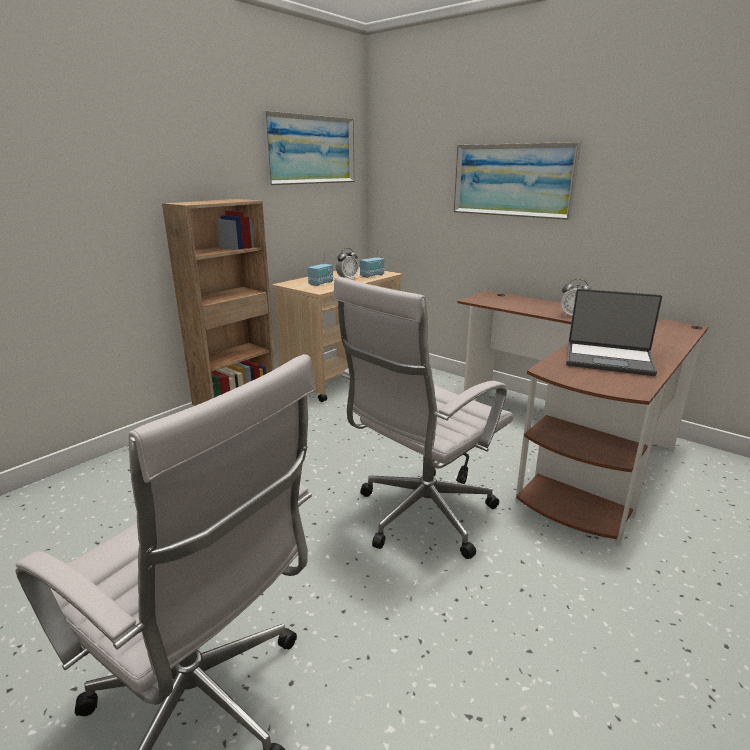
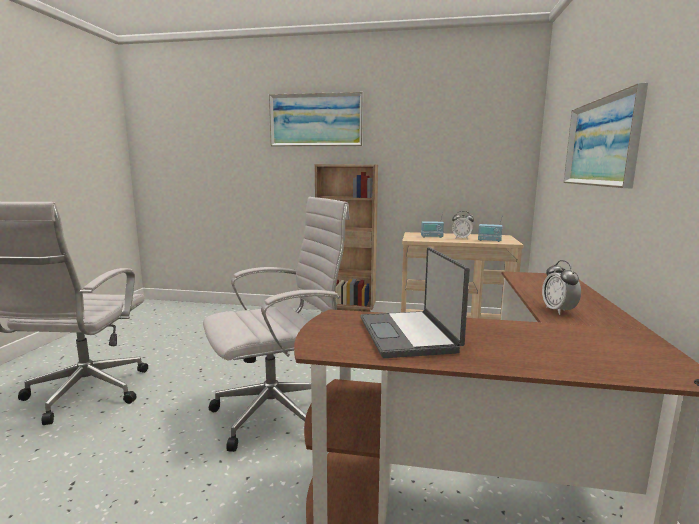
camera: 60 degrees right, 10 degrees down
(310, 150) = (463, 129): picture -> picture (316, 120)
(420, 517) = (279, 412): white office chair -> white office chair turned 135 degrees clockwise

